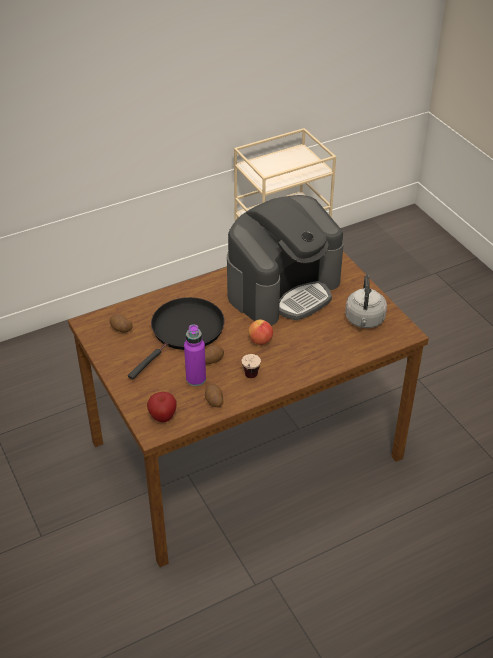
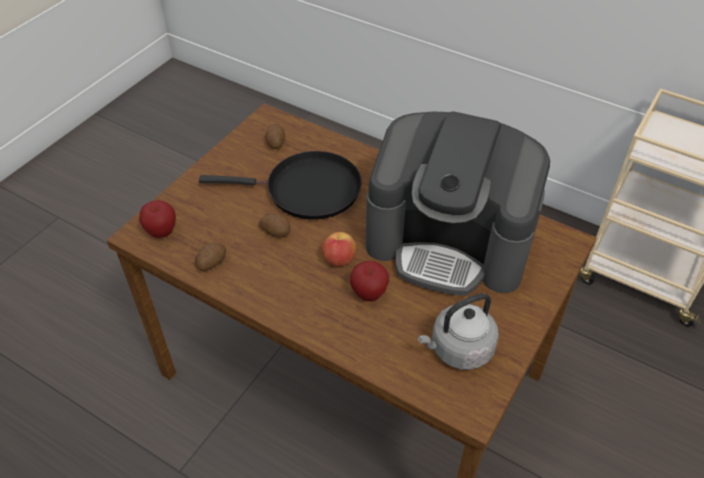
camera: 60 degrees right, 5 degrees up
(196, 379) = (237, 232): purple bottle -> none
(249, 379) = (265, 278): cup -> none
(298, 339) = (369, 294): none -> apple

